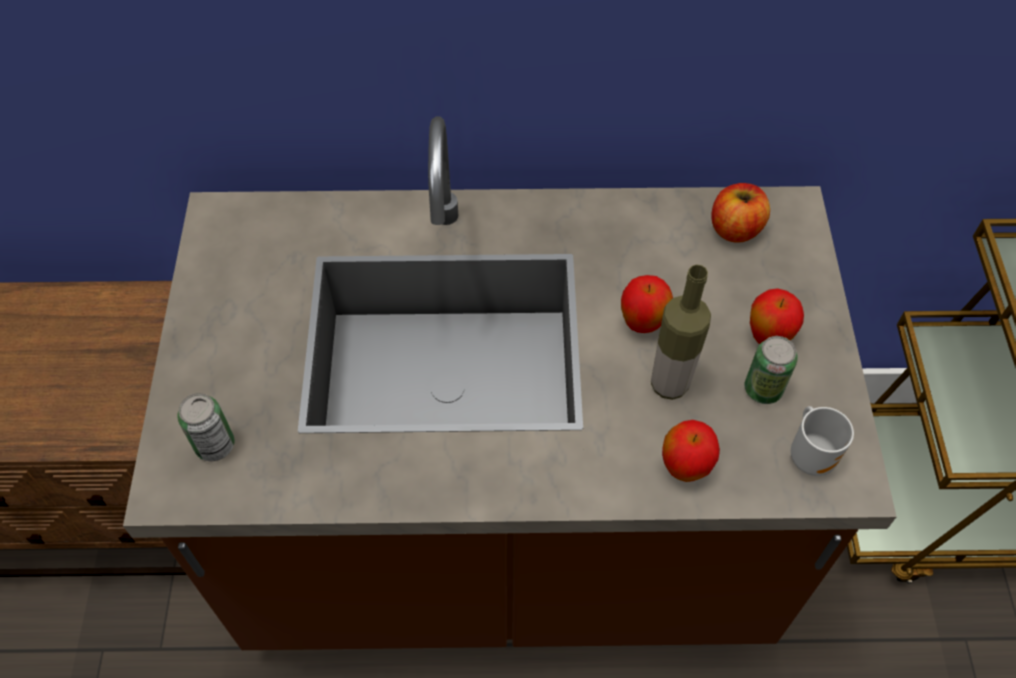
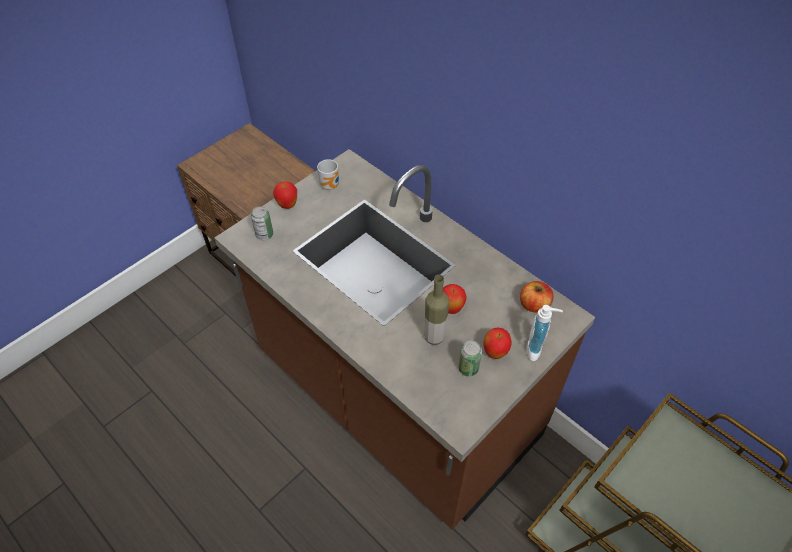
camera: 45 degrees right, 5 degrees down
(684, 468) = (403, 369): apple -> apple (287, 205)
(809, 287) = (537, 349): none -> soap dispenser
(811, 456) = (456, 406): mug -> mug (331, 185)

